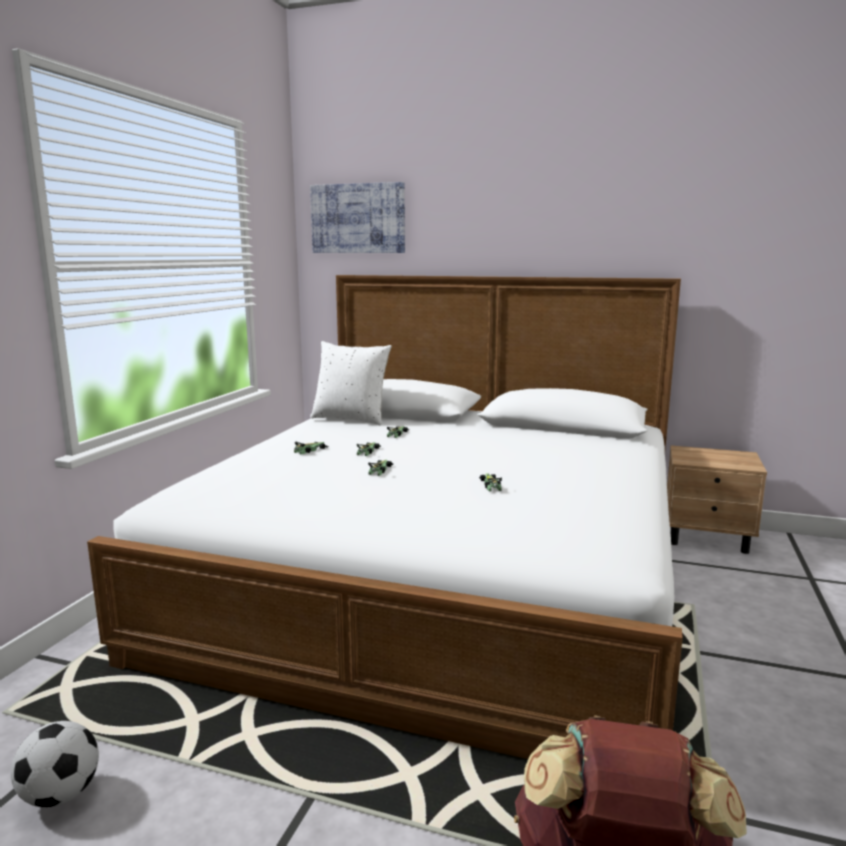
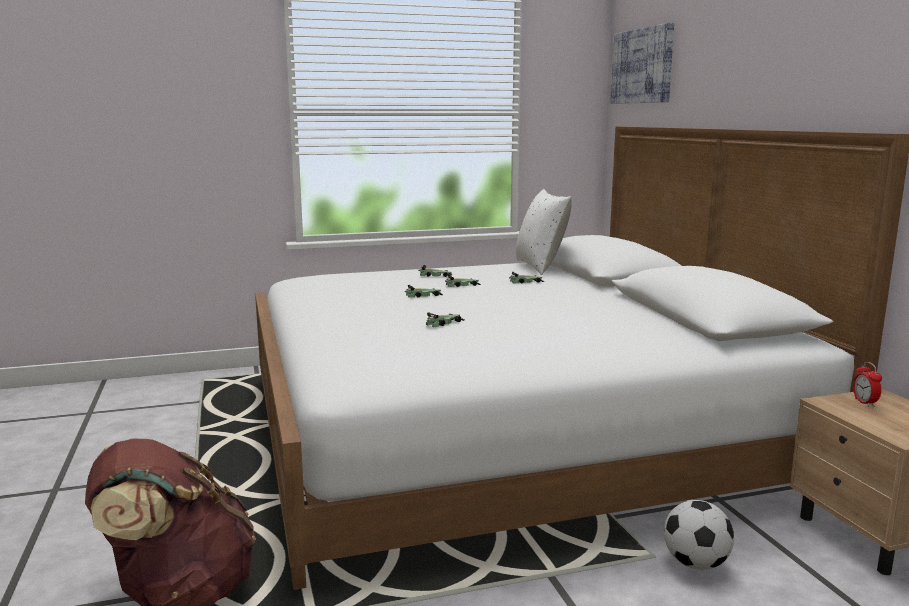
camera: 55 degrees right, 0 degrees up
(60, 795) = (153, 416): football -> football (695, 563)
(692, 455) = (864, 403): none -> alarm clock

